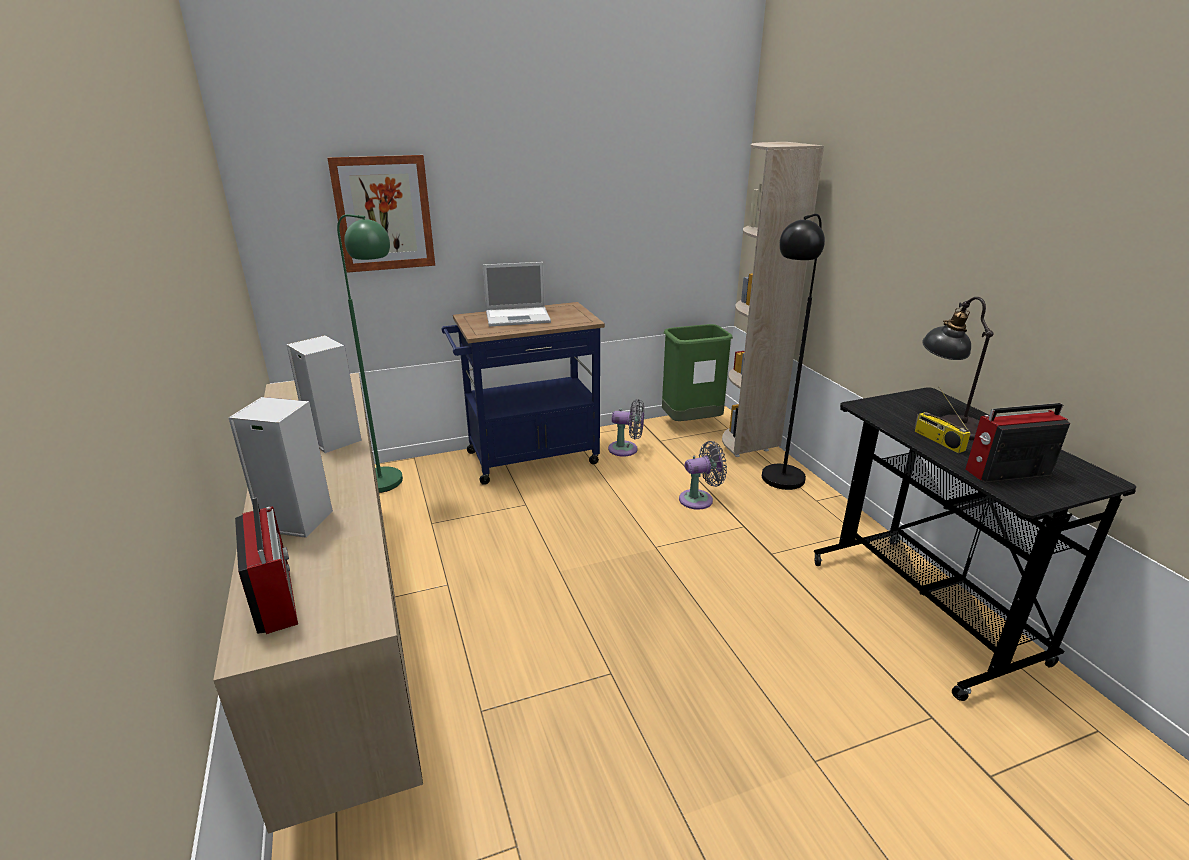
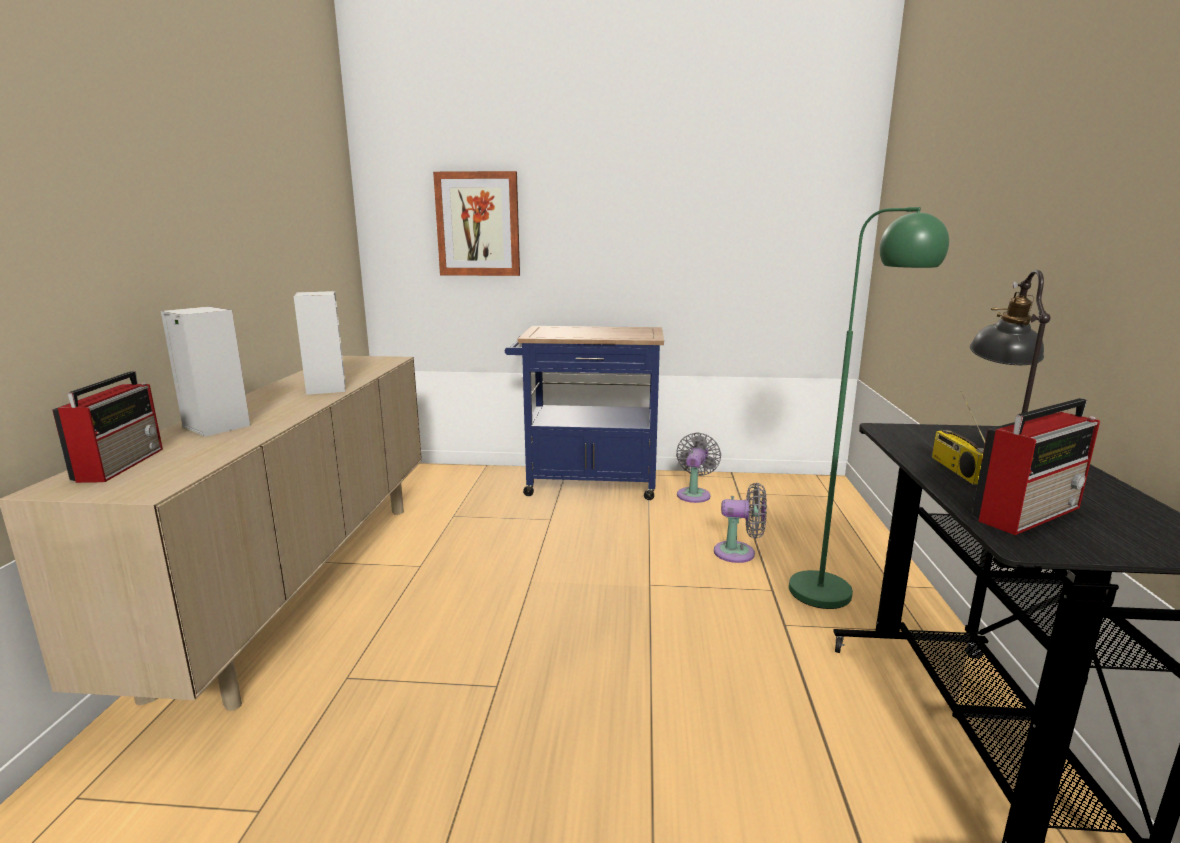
camera: 25 degrees right, 10 degrees down
(390, 485) = (447, 481): green floor lamp -> green floor lamp (836, 601)
(519, 317) = (587, 331): laptop -> none
(626, 449) = (694, 494): grey fan -> grey fan turned 105 degrees counterclockwise
(691, 423) = (789, 484): green trash can -> none
(745, 446) = (839, 515): beige bookcase -> none
(777, 484) = (850, 559): black floor lamp -> none
(1005, 472) = (1029, 513): radio -> radio turned 135 degrees clockwise

